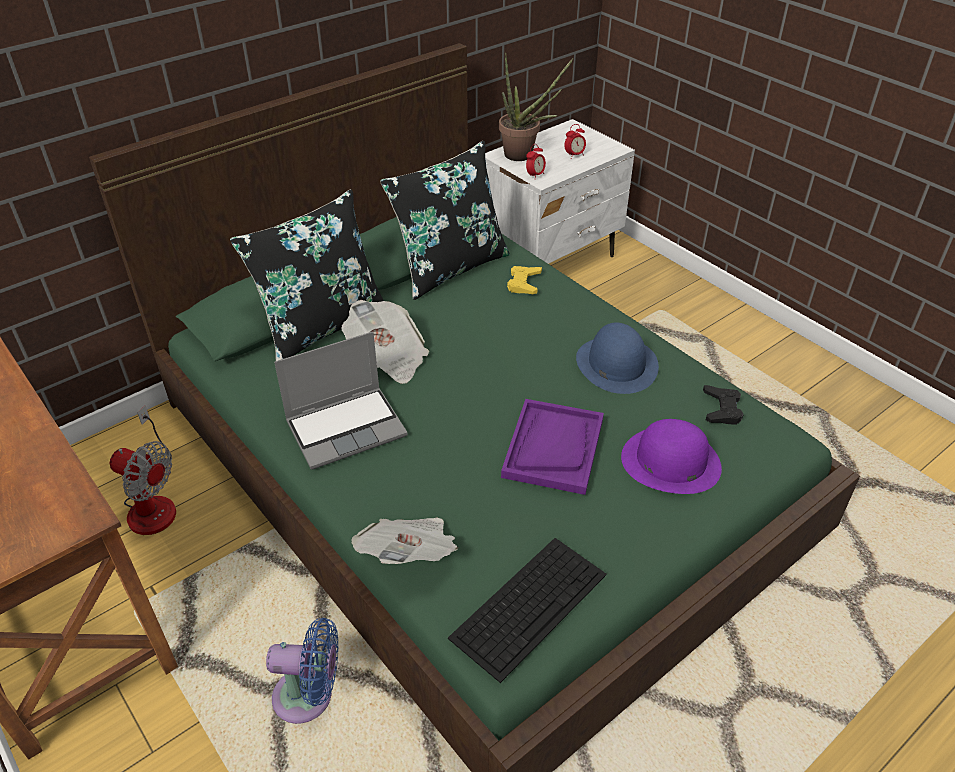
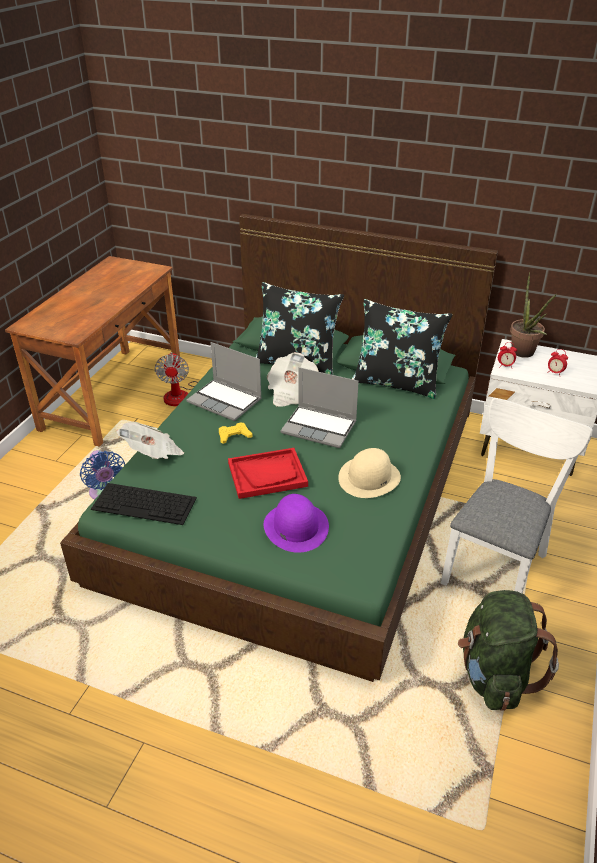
camera: 60 degrees right, 5 degrees down
(488, 363) = (320, 427): none -> laptop
(524, 283) = (412, 415): yellow game controller -> yellow game controller (234, 436)
(553, 447) = (267, 474): purple tray -> red tray
(616, 364) = (369, 477): blue hat -> beige hat
(703, 364) = (497, 563): none -> white chair
(721, 409) = (368, 537): black game controller -> none
(848, 439) = (494, 675): none -> green backpack

